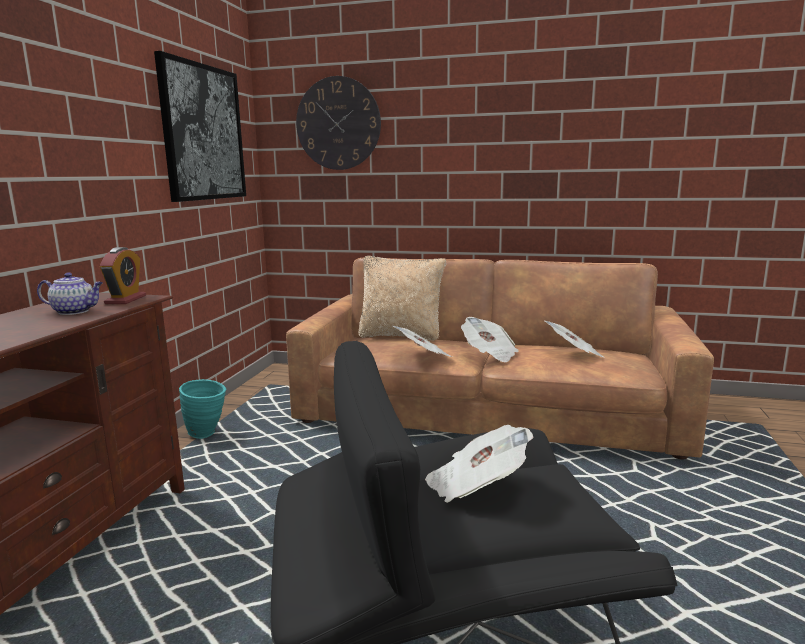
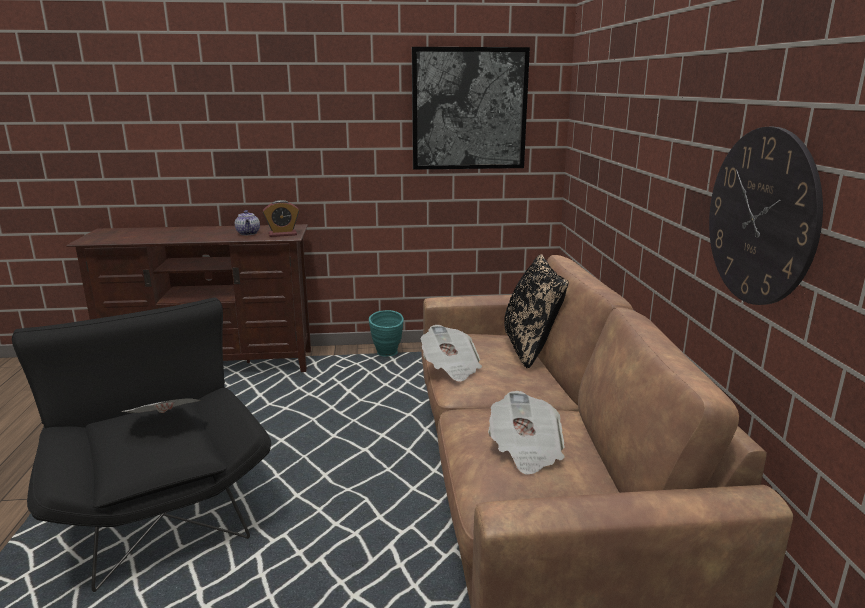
camera: 70 degrees right, 5 degrees up
(338, 123) = (599, 98): wall clock -> wall clock (760, 217)
(401, 337) = (530, 352): beige pillow -> black pillow
(489, 354) = (491, 400): newspaper -> none

